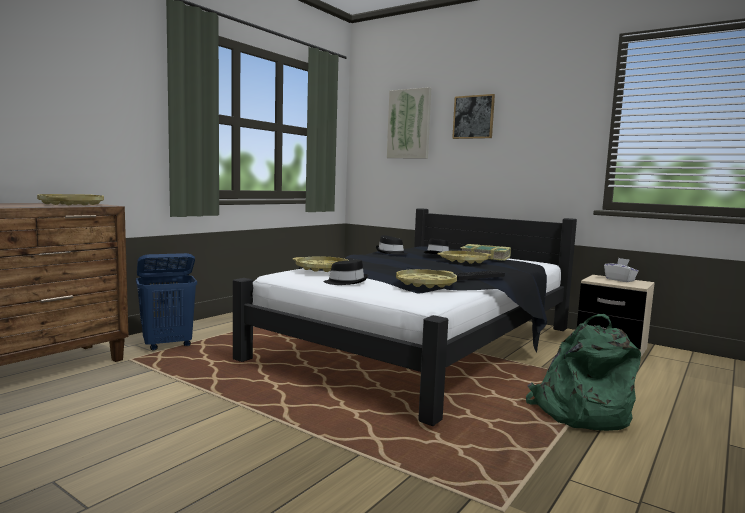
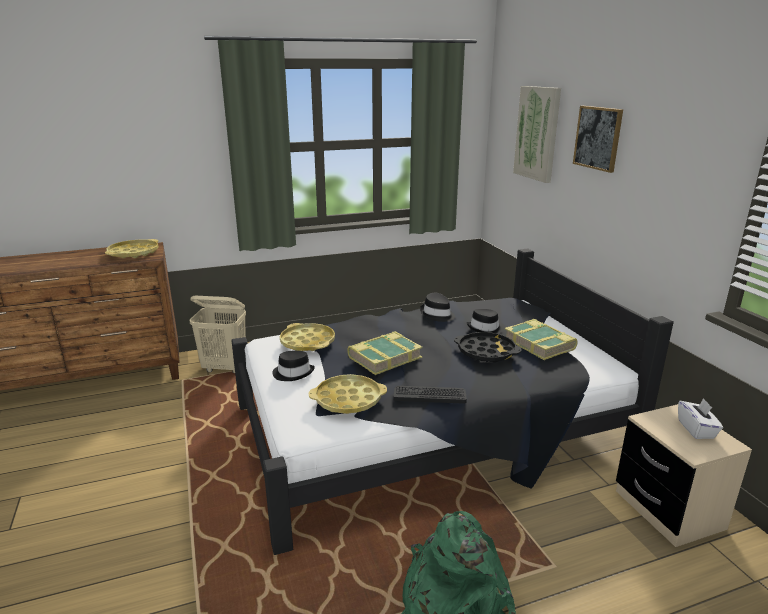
camera: 35 degrees right, 15 degrees up
(168, 345) = (225, 368): blue laundry basket -> beige laundry basket
(403, 267) = (384, 357): none -> book
(464, 261) = (486, 352): yellow tray -> black tray

